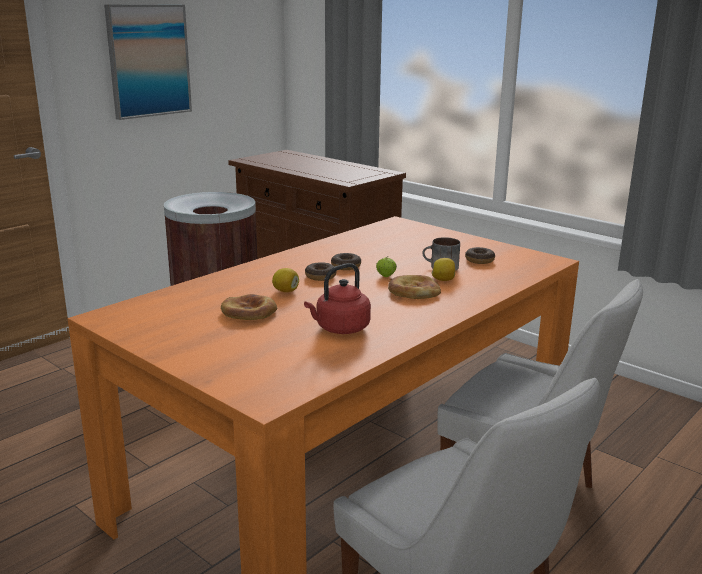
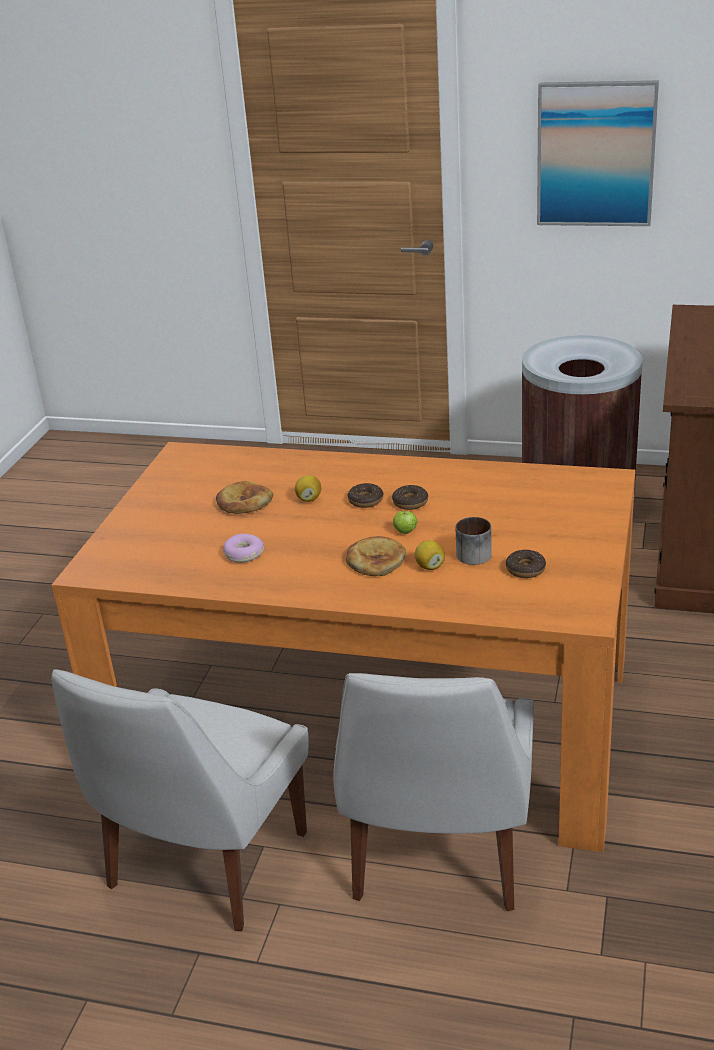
camera: 65 degrees right, 10 degrees up
(340, 329) = (243, 554): red kettle -> donut

